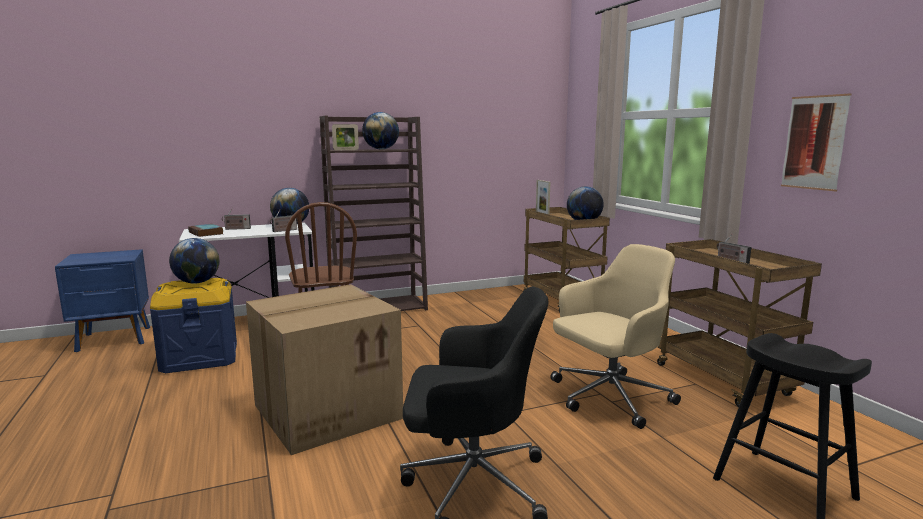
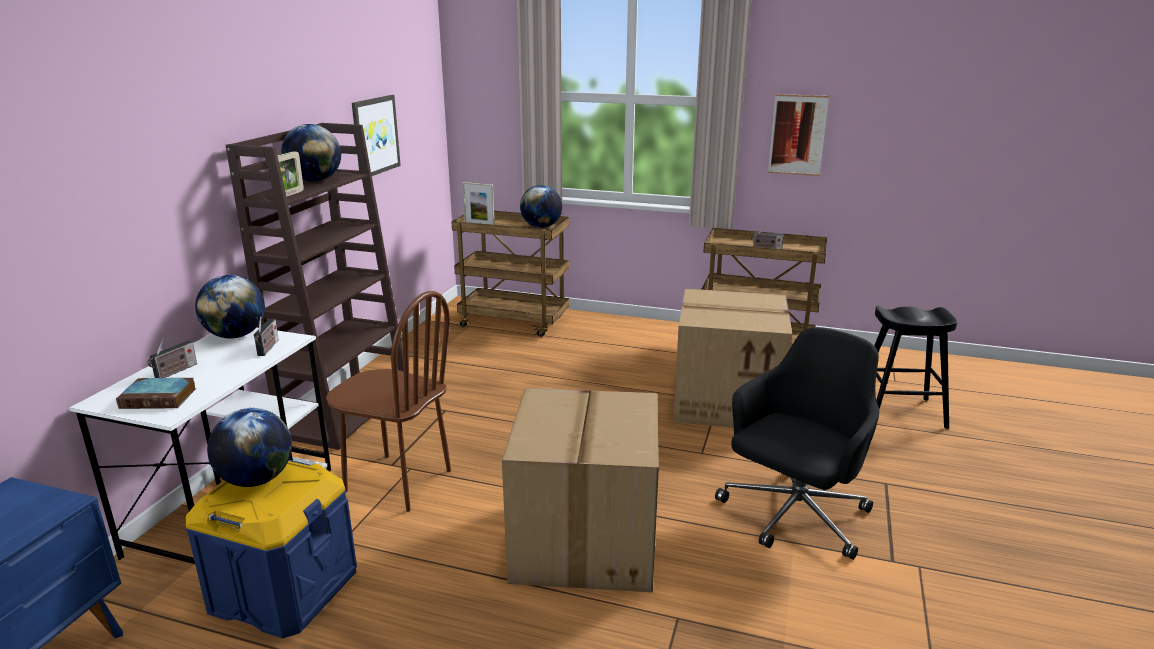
camera: 50 degrees left, 10 degrees up
(471, 136) = (375, 136): none -> picture
(608, 397) = (728, 401): beige office chair -> cardboard box

